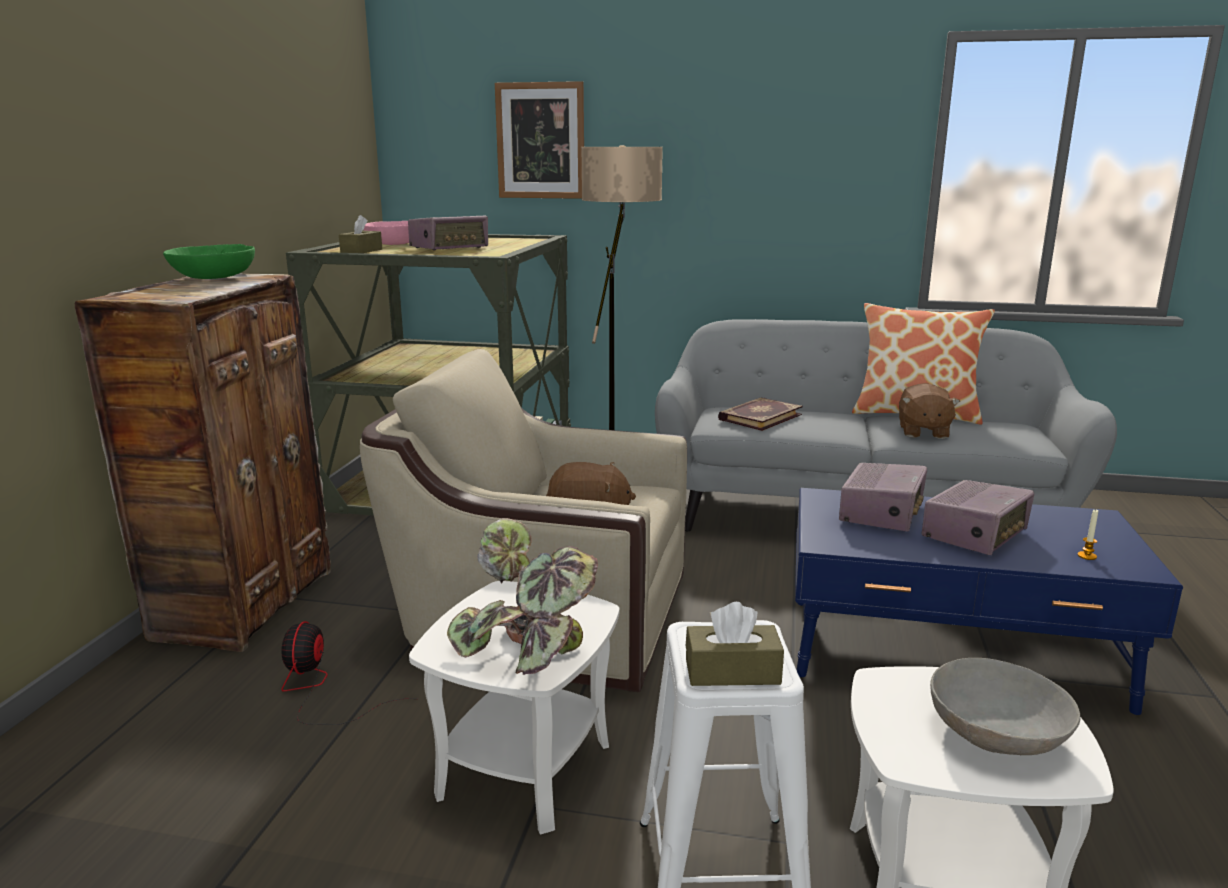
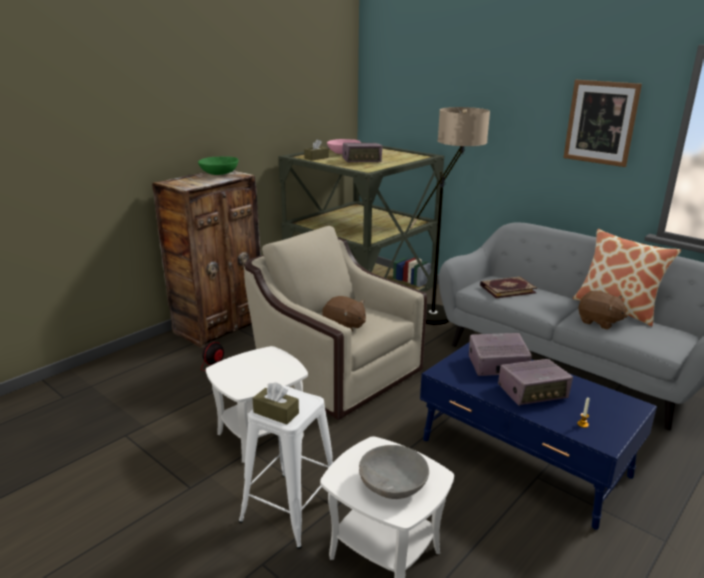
camera: 30 degrees right, 5 degrees up
(528, 653) = (248, 382): potted plant -> none
(540, 141) = (437, 97): picture -> picture (601, 122)
(882, 514) = (497, 365): radio -> radio turned 150 degrees counterclockwise
(922, 432) = (599, 322): brown plush toy -> brown plush toy turned 90 degrees counterclockwise

